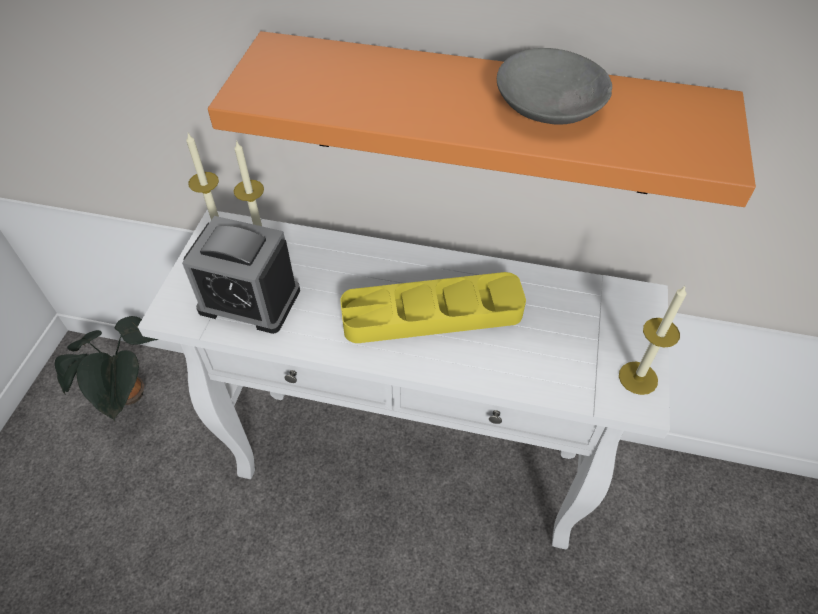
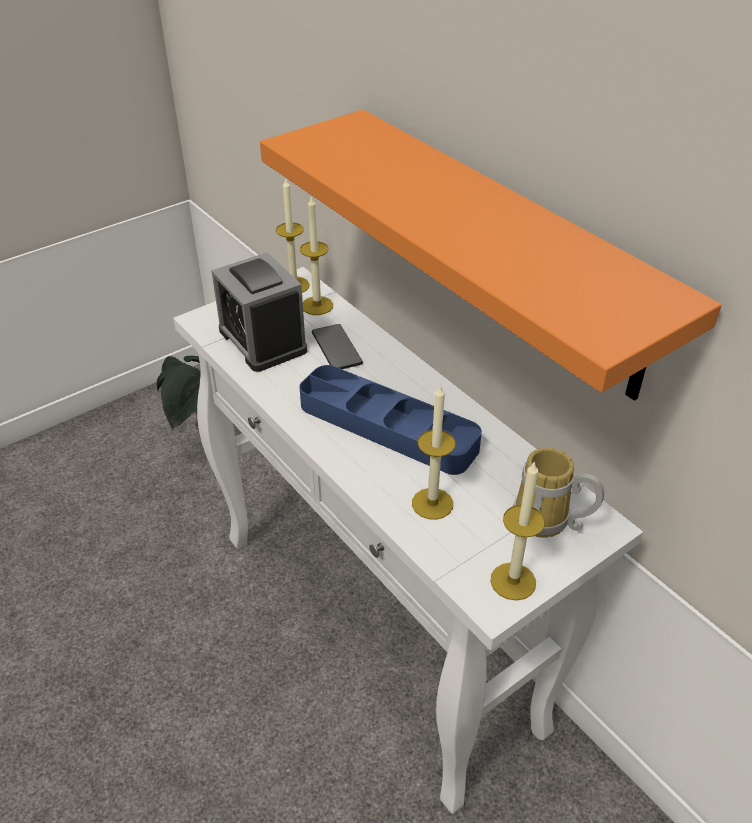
camera: 40 degrees right, 10 degrees down
(320, 270) = (336, 348): none -> phone
(432, 314) = (387, 426): yellow tray -> blue tray
(529, 356) = (432, 503): none -> candle
(550, 107) = (509, 238): grey bowl -> none
(612, 319) = (547, 523): none -> mug

